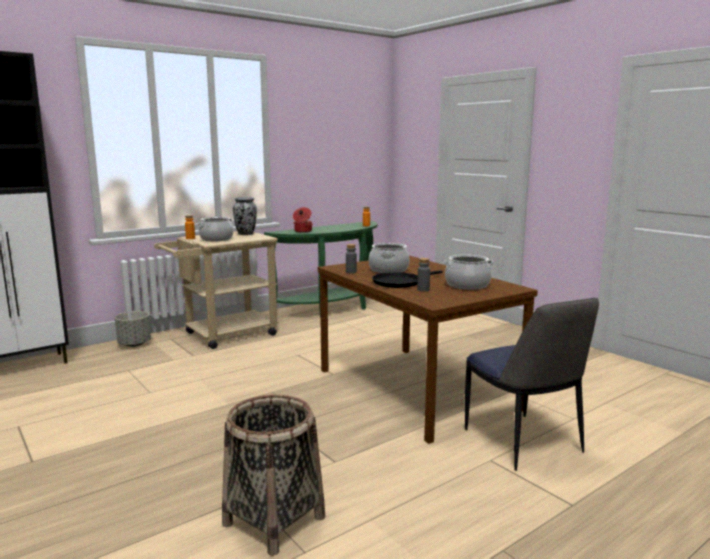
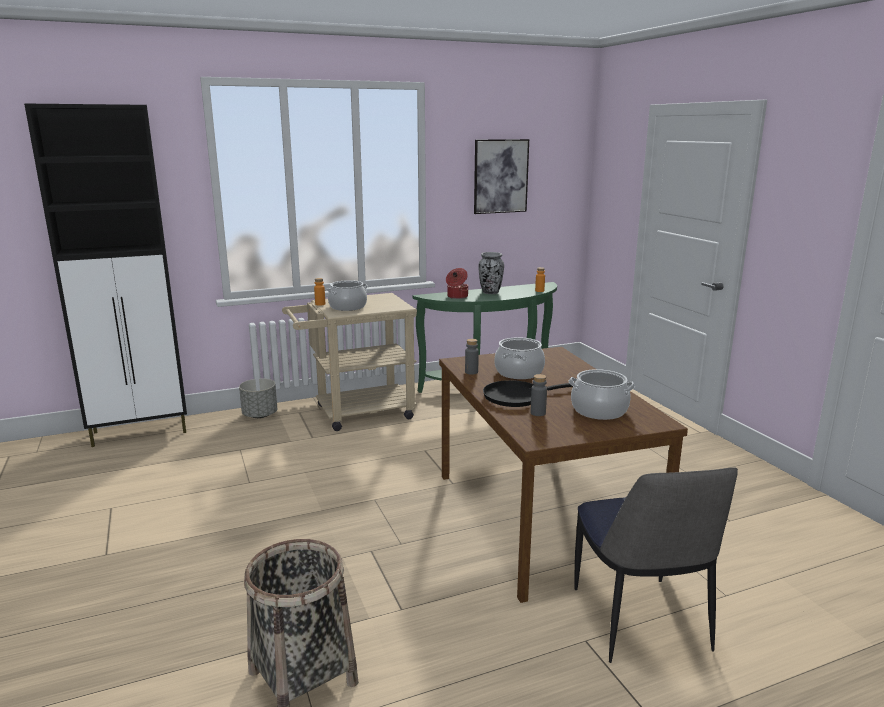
camera: 15 degrees right, 5 degrees up
(245, 234) = (385, 300): vase -> vase (490, 292)
(327, 135) = (500, 176): none -> picture

